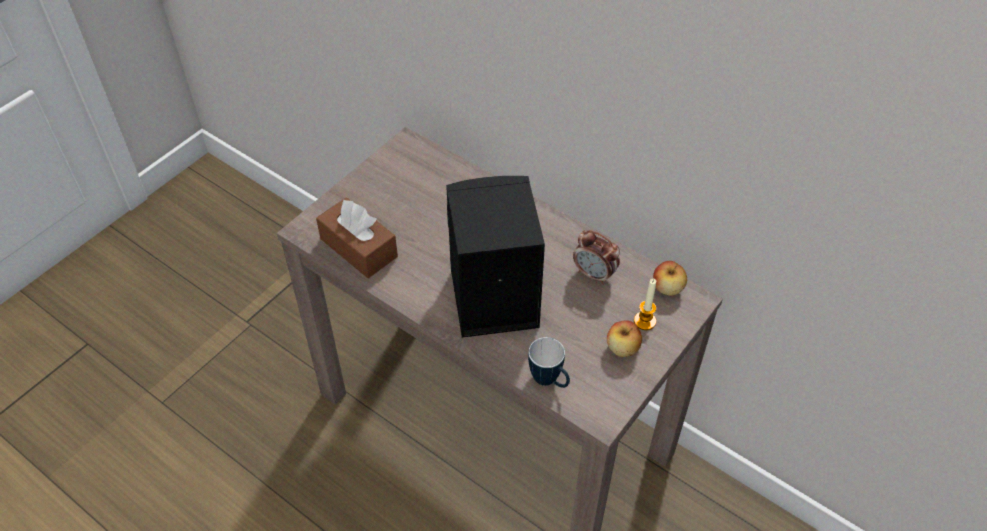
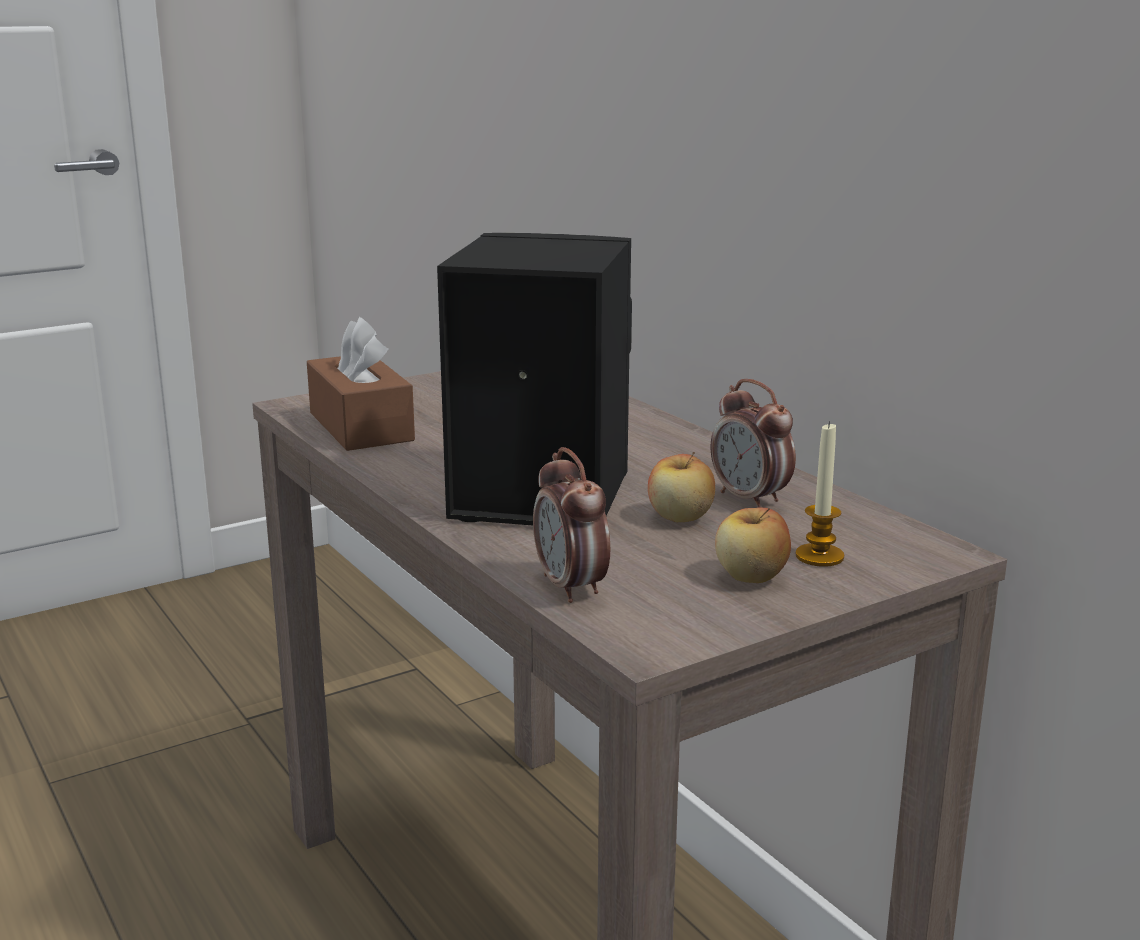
camera: 20 degrees right, 30 degrees down
(549, 382) = (571, 588): mug -> alarm clock
(667, 288) = (891, 531): apple -> apple (680, 517)

